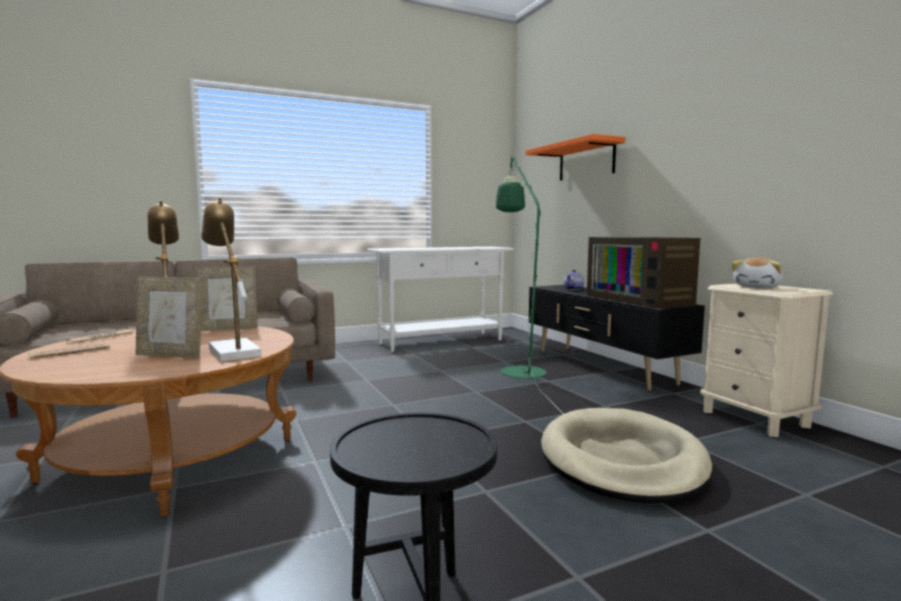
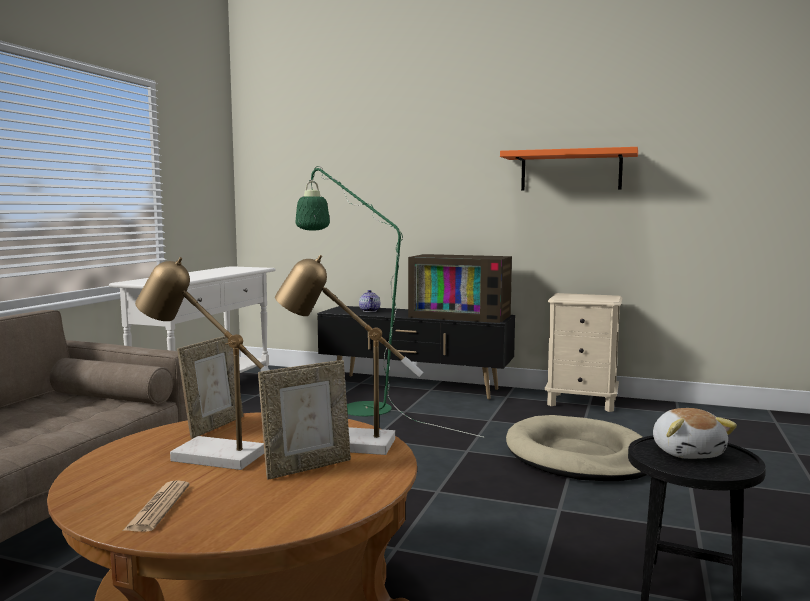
camera: 45 degrees left, 0 degrees up
(102, 338) = (93, 483): newspaper -> none
(586, 161) = (358, 171): orange shelf -> orange shelf (570, 171)
(758, 287) = (582, 297): plush toy -> plush toy (687, 452)

